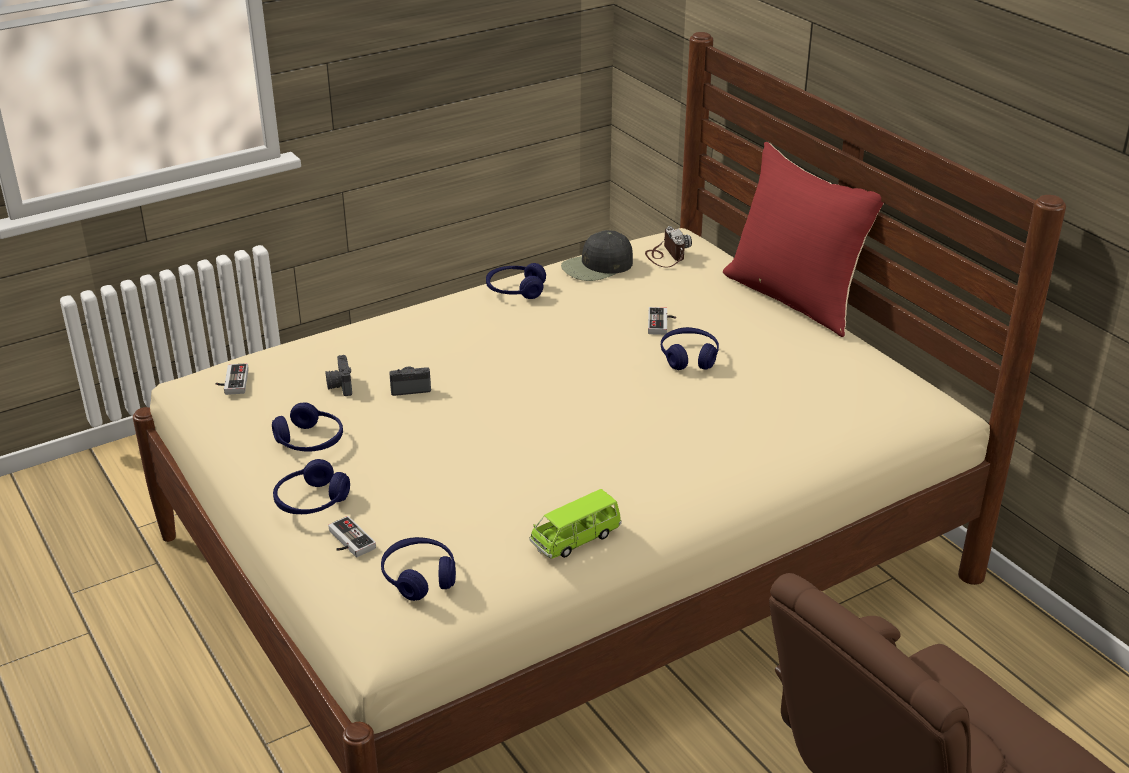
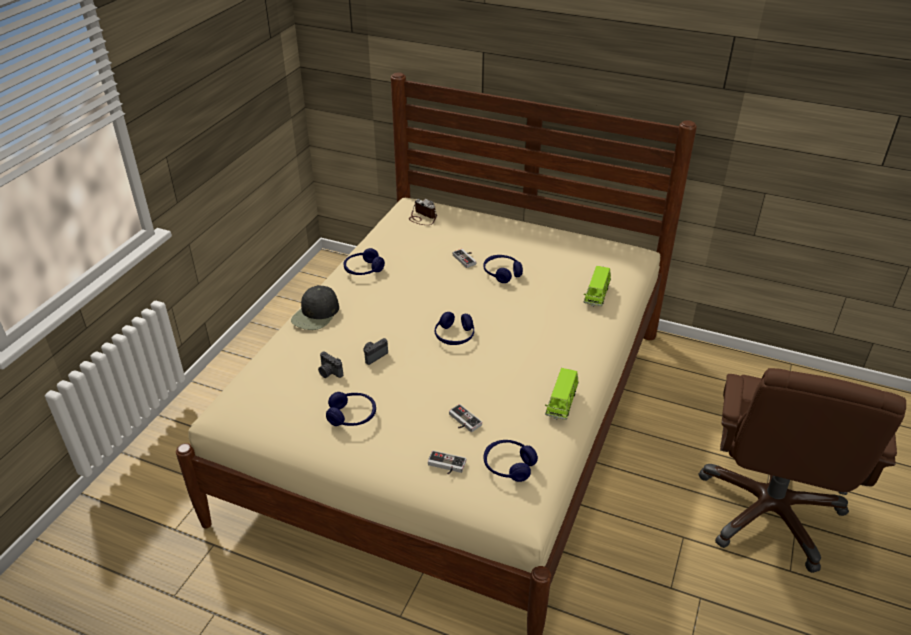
camera: 35 degrees left, 5 degrees up
(231, 382) = (255, 400): game controller -> game controller (462, 421)
(311, 501) = (397, 452): blue headphones -> blue headphones (454, 336)
(597, 266) = (393, 237): black cap -> black cap (316, 314)
(795, 433) = (596, 295): none -> green toy car
(796, 298) = (512, 218): red pillow -> none

